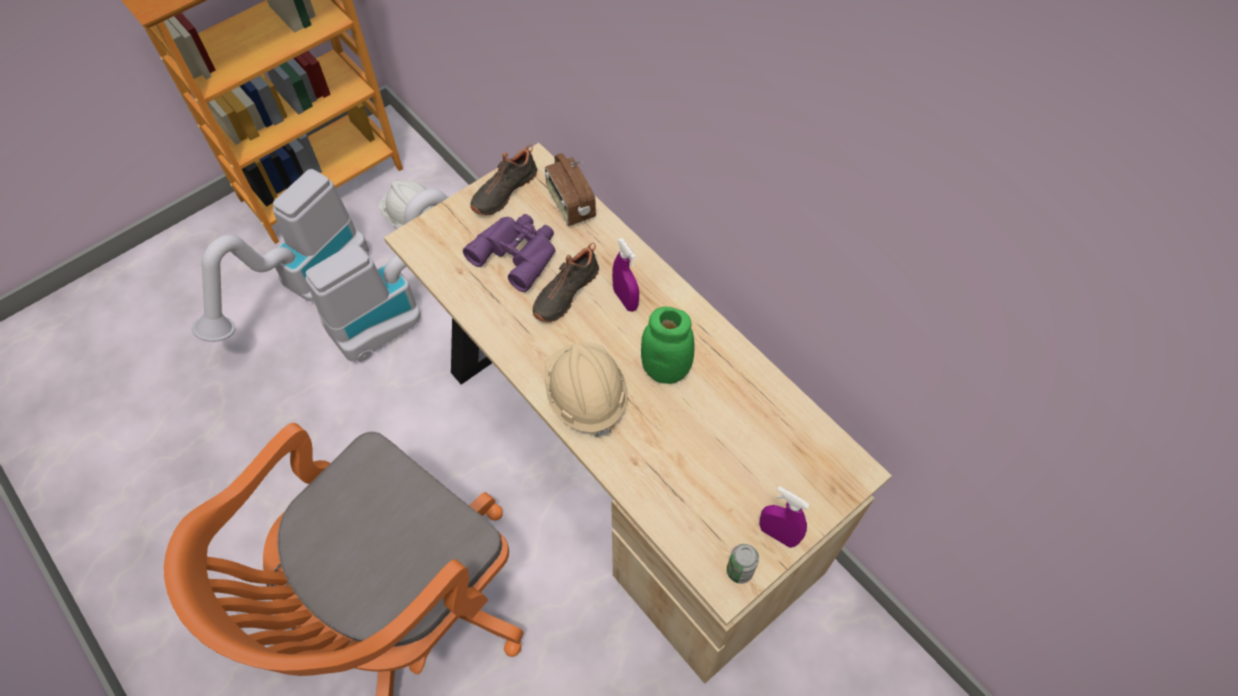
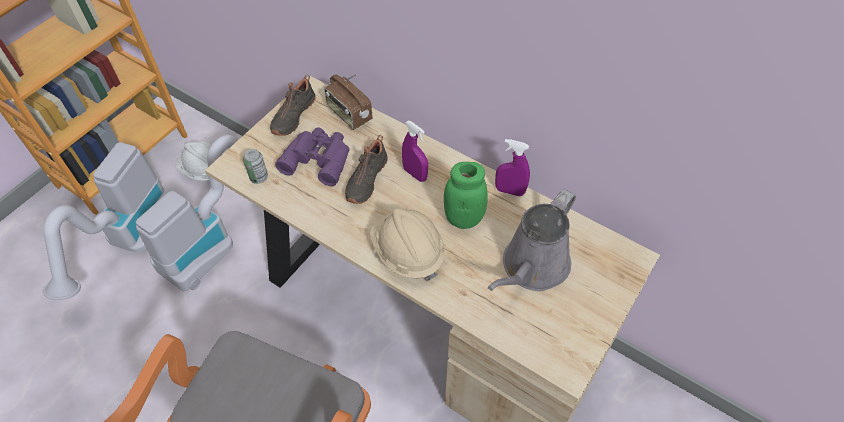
camera: 15 degrees left, 5 degrees down
(727, 451) = (532, 267): none -> grey watering can
(739, 571) = (574, 355): can -> can (259, 177)
(778, 534) = (593, 320): purple spray bottle -> purple spray bottle (510, 191)

